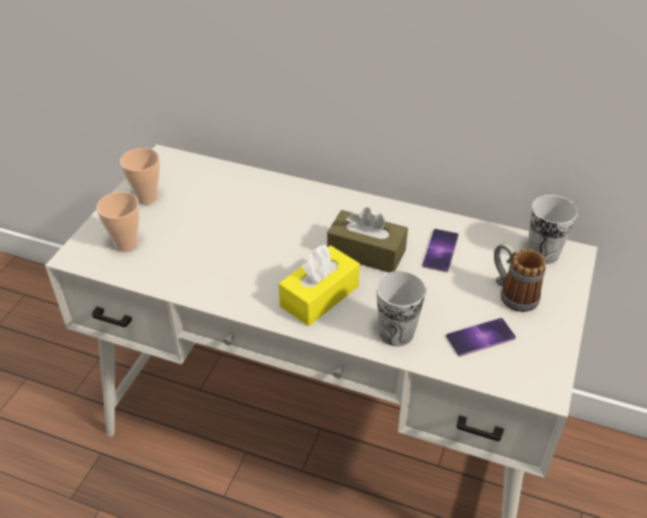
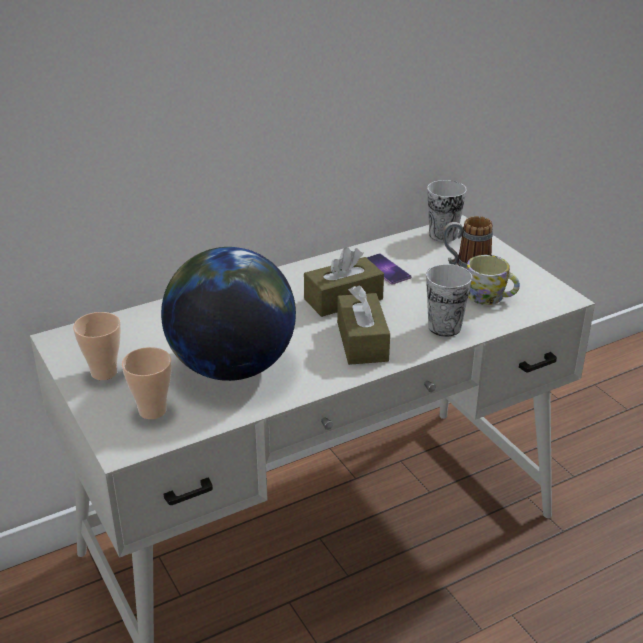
camera: 50 degrees left, 10 degrees down
(213, 249) = (231, 366): none -> globe
(319, 296) = (362, 341): yellow tissue box -> brown tissue box
(480, 337) = (490, 297): phone -> mug

